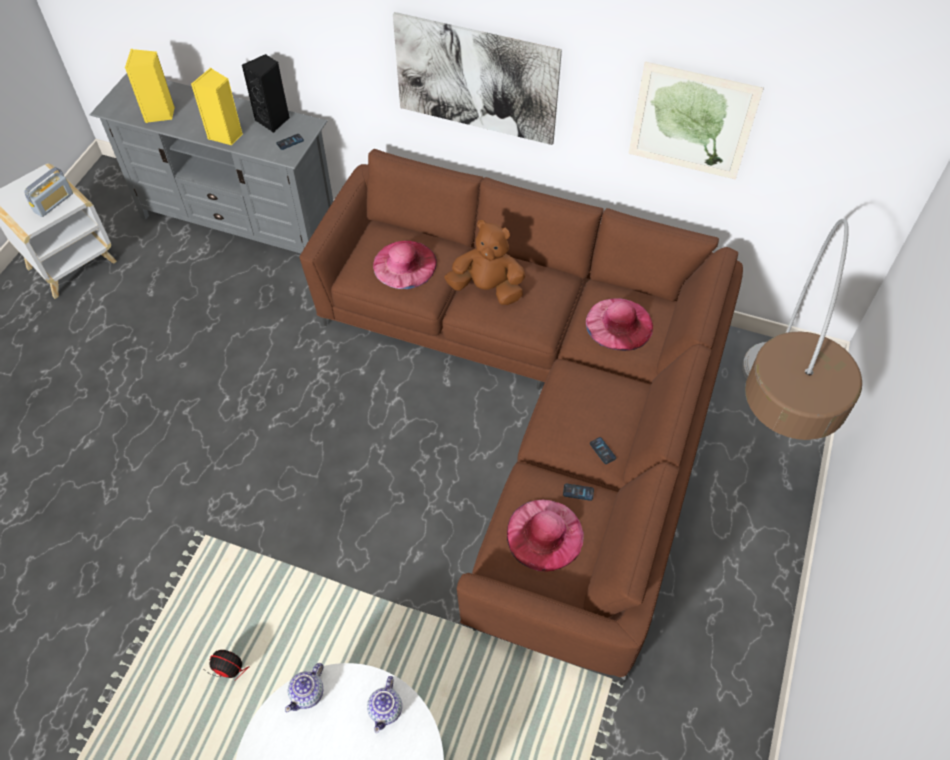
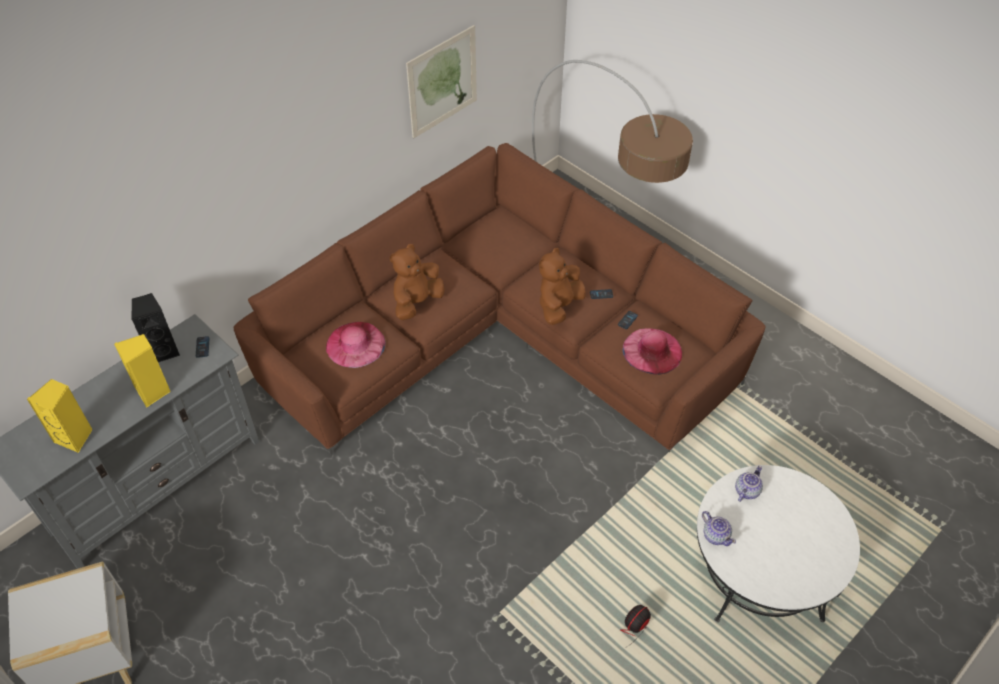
camera: 65 degrees left, 5 degrees down
(53, 203) = (77, 595): radio -> none
(386, 710) = (746, 490): teapot -> teapot turned 90 degrees counterclockwise
(476, 79) = (301, 171): picture -> none
(558, 415) = (559, 306): none -> brown plush toy
(619, 324) = (499, 242): pink hat -> none

